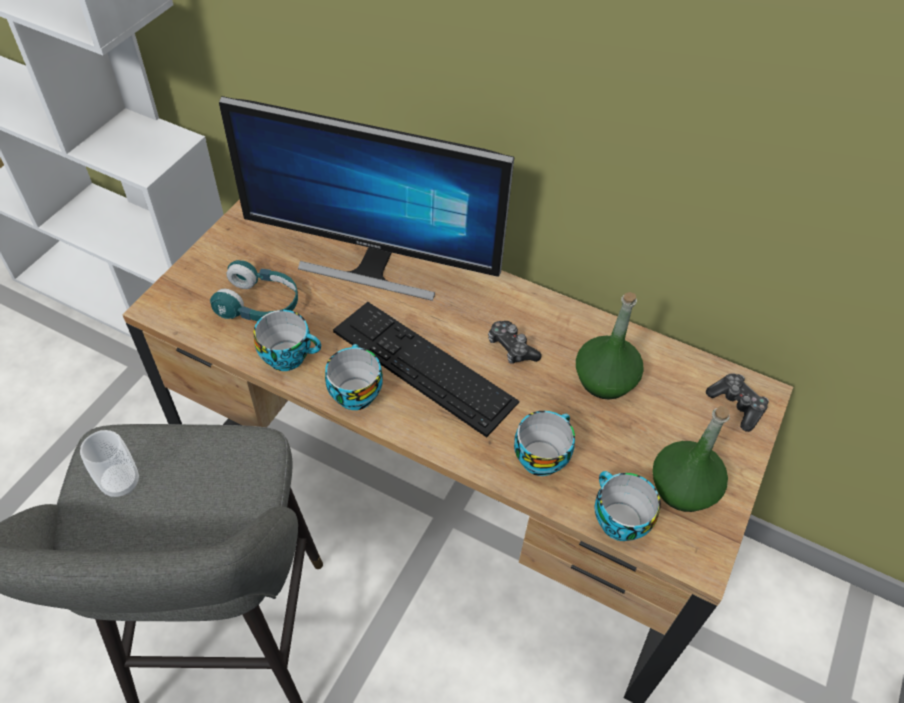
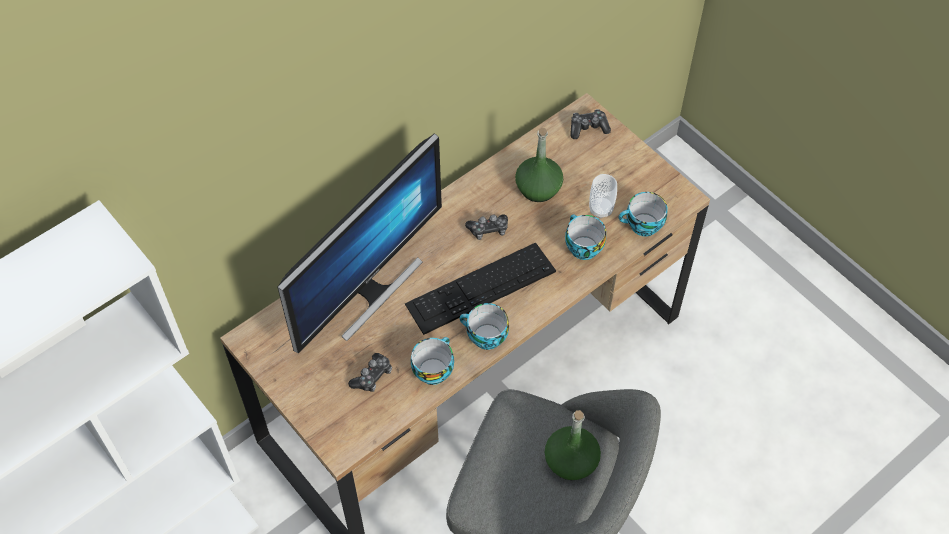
camera: 65 degrees left, 5 degrees up
(120, 482) = (512, 494): cup -> cup (601, 209)
(259, 305) = (372, 377): turquoise headphones -> game controller
(683, 488) = (634, 183): green bottle -> green bottle (571, 461)

